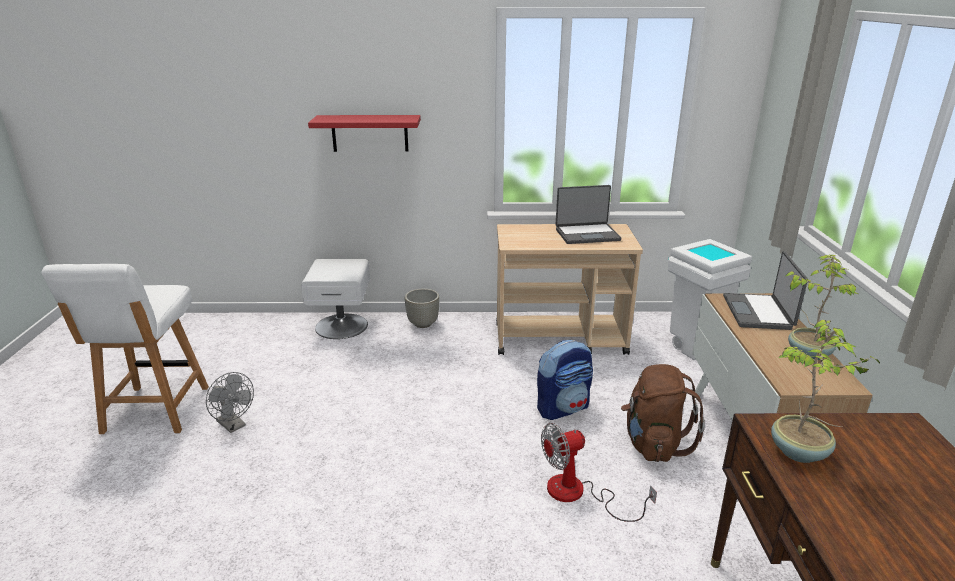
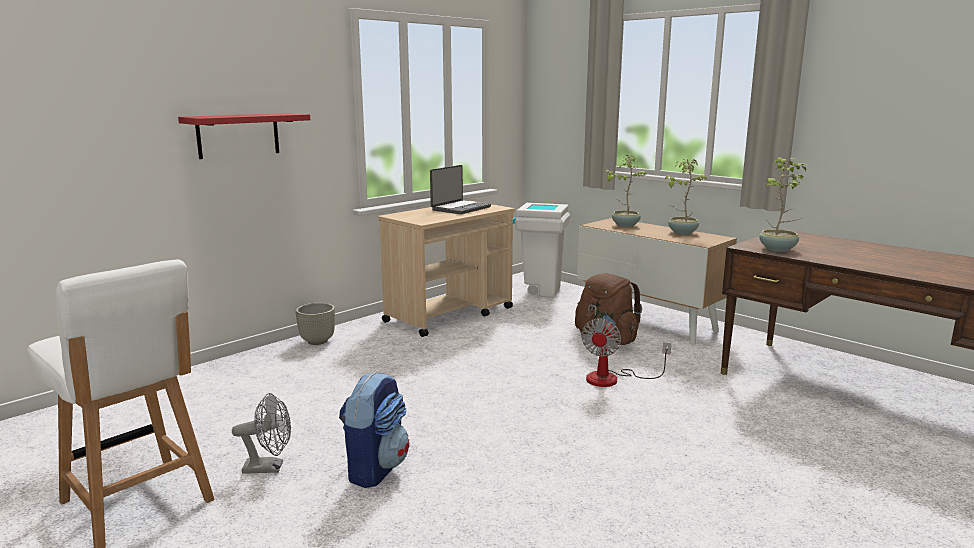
camera: 45 degrees left, 10 degrees down
(341, 325) = (233, 368): white nightstand -> none
(563, 408) = (524, 346): backpack -> backpack (375, 468)
(759, 313) = (625, 225): laptop -> potted plant

